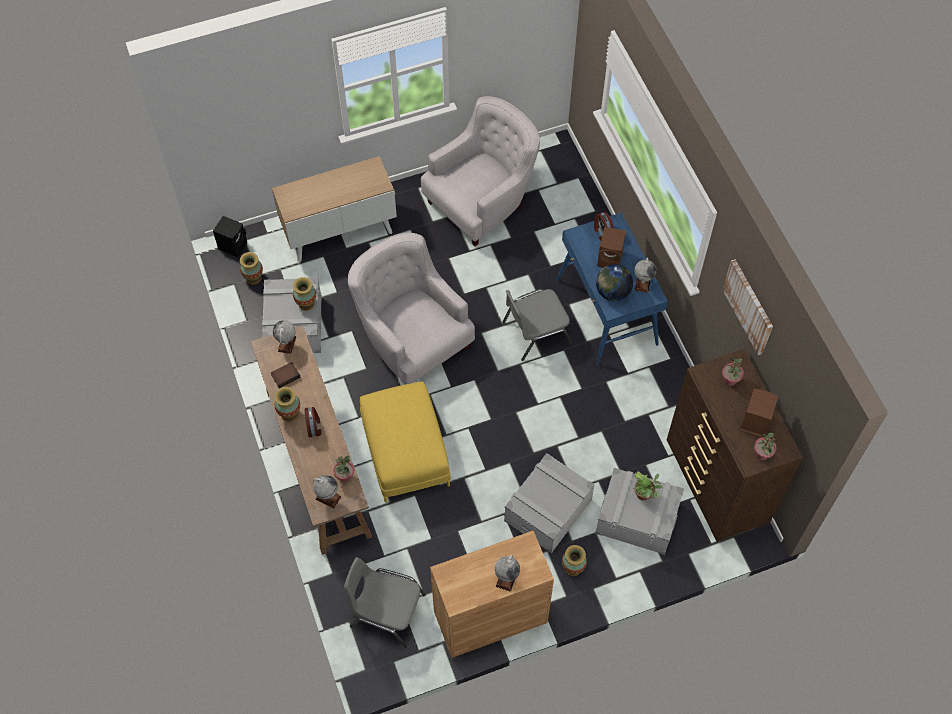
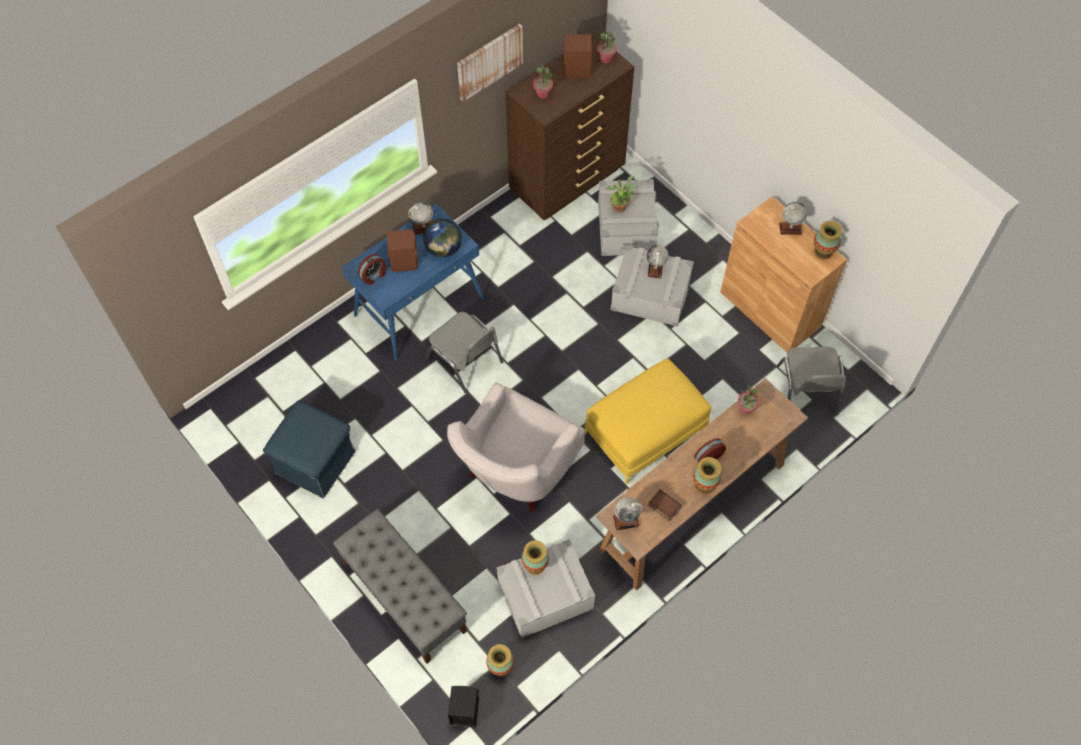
camera: 110 degrees left, 0 degrees up
(328, 497) = (774, 415): globe -> globe (655, 269)
(340, 231) = (404, 596): cabinet -> grey bench
(482, 202) = (315, 461): white armchair -> blue ottoman
(572, 568) = (695, 262): vase -> vase (823, 252)

